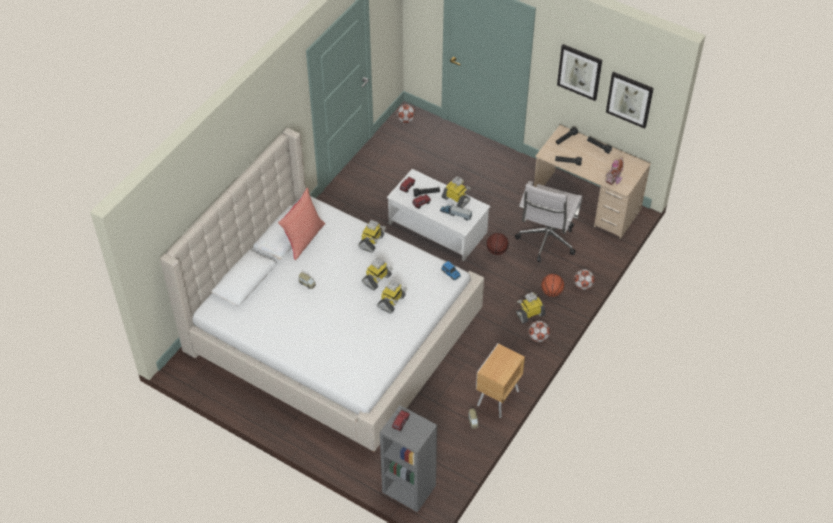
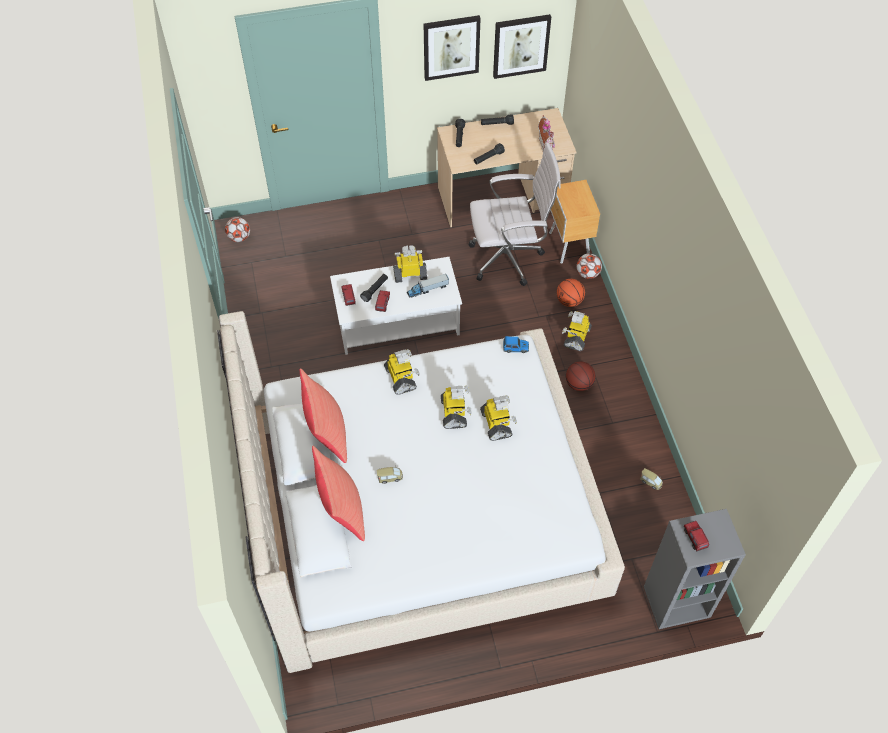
camera: 45 degrees left, 5 degrees up
(267, 279) = (341, 508): none -> red pillow
(496, 251) = (477, 301): basketball -> basketball (579, 384)
(496, 399) = (644, 442): brown nightstand -> brown nightstand (569, 246)
(538, 337) = (608, 353): football -> none
(546, 242) = (509, 258): white office chair -> white office chair turned 75 degrees counterclockwise

